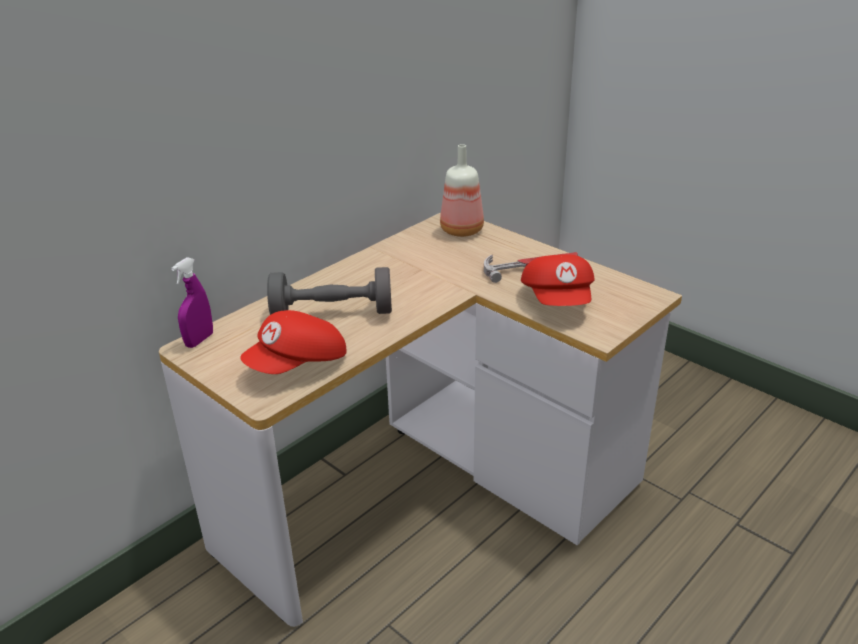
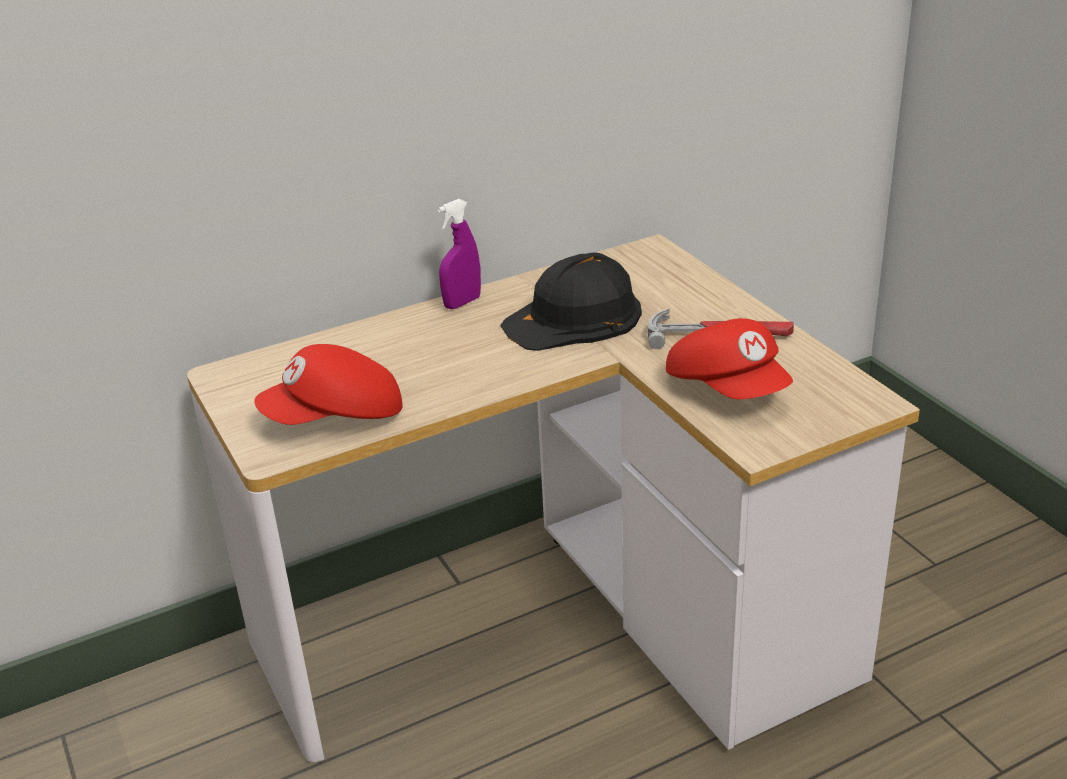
camera: 20 degrees right, 0 degrees up
(199, 340) = (239, 367): purple spray bottle -> purple spray bottle (462, 303)
(332, 313) = (417, 357): grey dumbbell -> none
(428, 270) = (575, 318): none -> black hard hat
(461, 230) = (655, 267): bottle -> none
(558, 300) = (729, 388): red cap -> red cap turned 45 degrees counterclockwise

